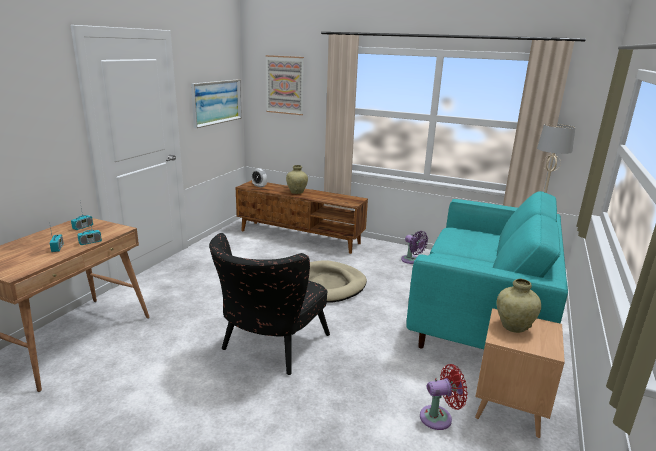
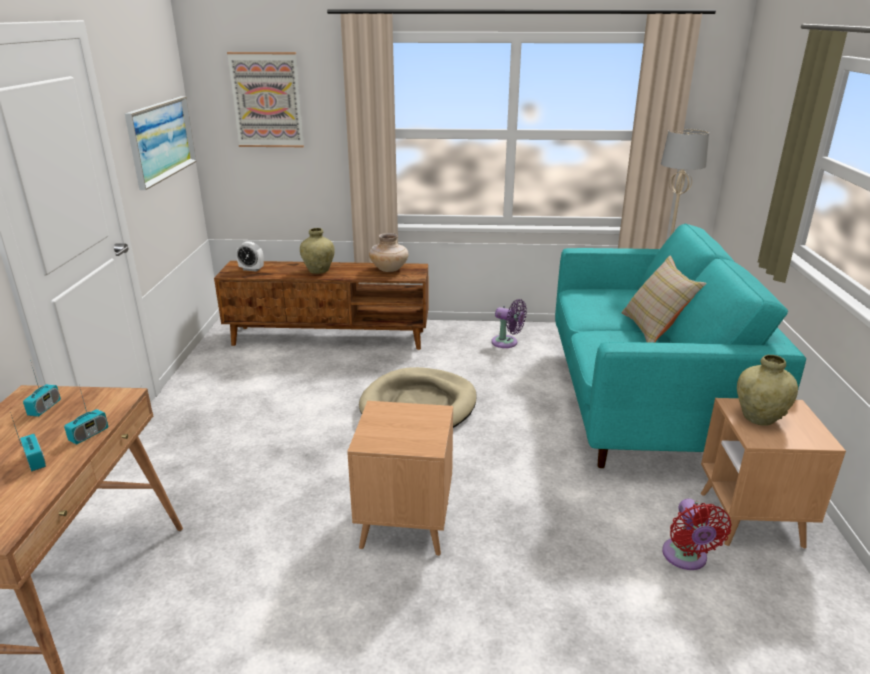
camera: 20 degrees left, 5 degrees up
(269, 347) = (405, 525): black armchair -> brown side table
(340, 198) = (389, 269): none -> beige vase
(439, 417) = (686, 558): red fan -> red fan turned 120 degrees clockwise
(490, 261) = (655, 329): none -> beige pillow

